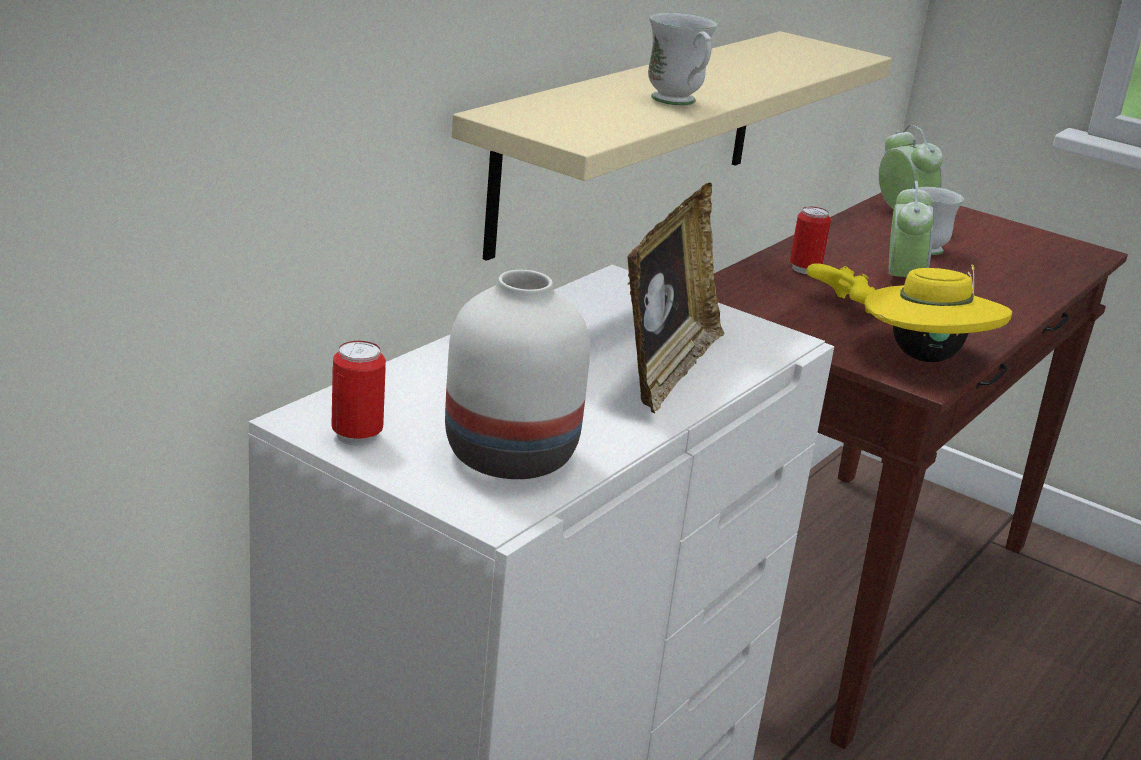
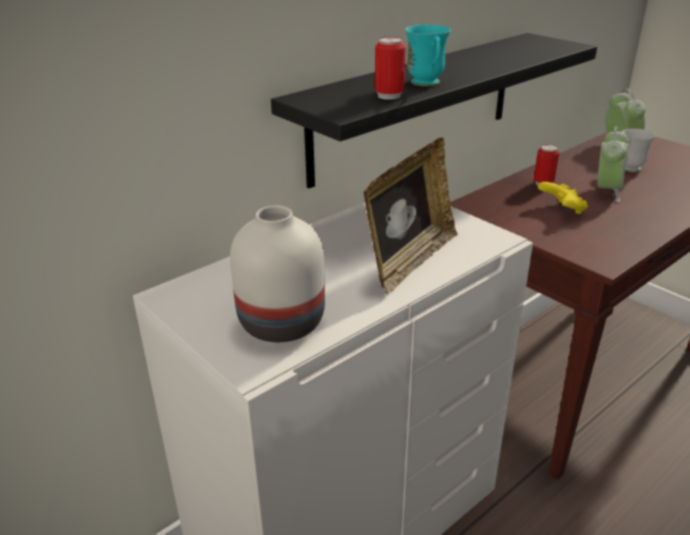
camera: 15 degrees right, 5 degrees up
(357, 436) = (191, 307): can -> can (389, 96)
(632, 137) = (416, 106): beige shelf -> black shelf
(678, 103) = (427, 84): white mug -> turquoise mug
(925, 357) = (609, 245): yellow hat -> none

